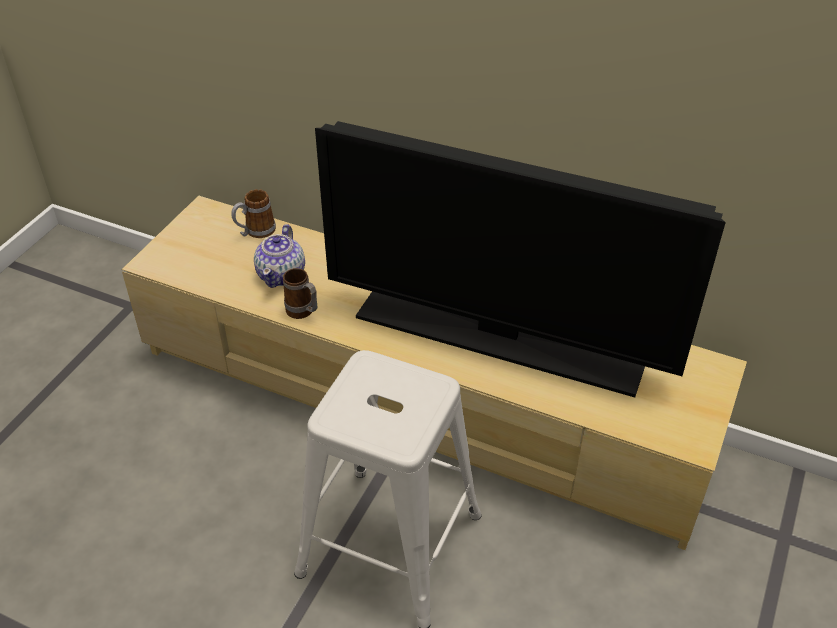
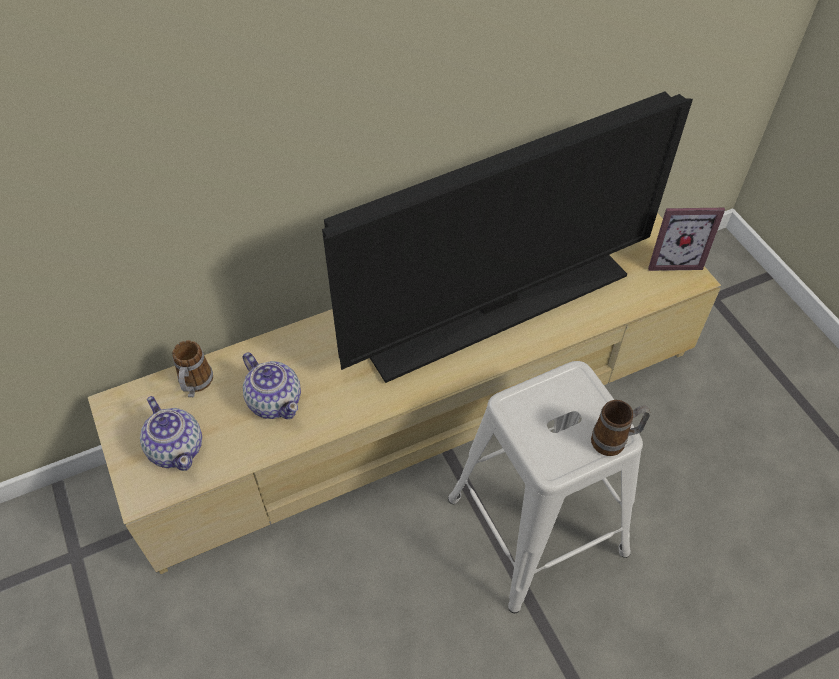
camera: 50 degrees left, 10 degrees up
(198, 255) = (176, 448): none -> teapot
(303, 313) = (340, 415): mug -> mug (615, 441)
(699, 419) = (672, 258): none -> picture frame

